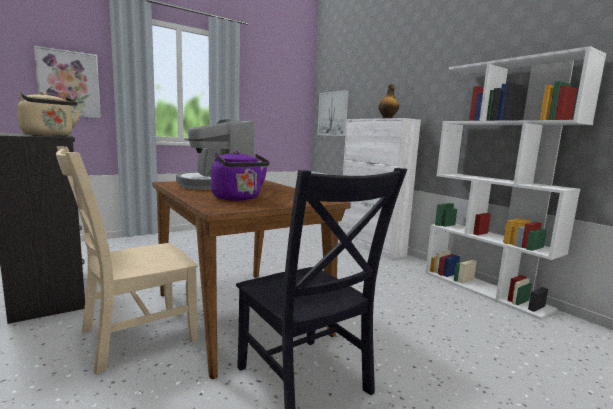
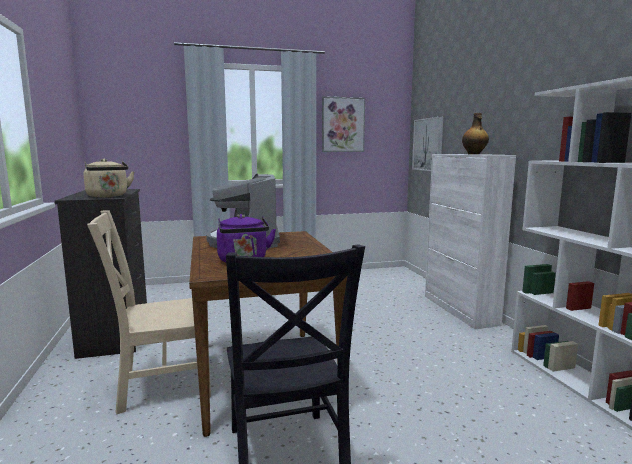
camera: 20 degrees right, 0 degrees up
(69, 84) = (151, 136): picture -> picture (343, 125)

